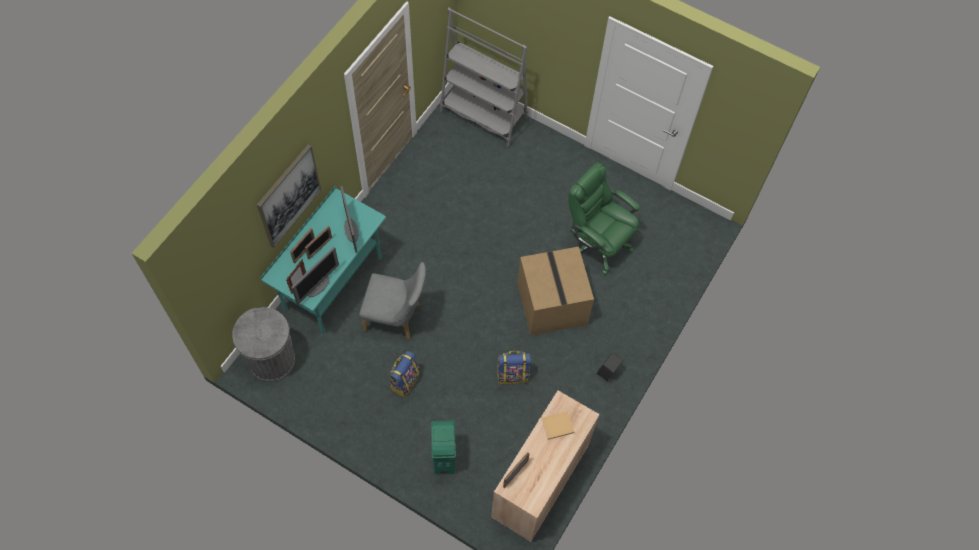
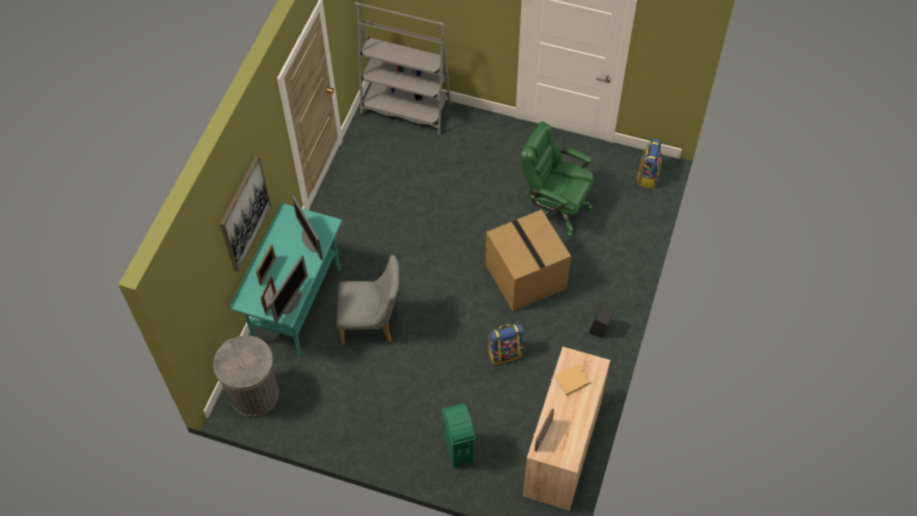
camera: 10 degrees left, 5 degrees down
(320, 248) = (283, 264): picture frame -> none
(404, 381) = (397, 384): backpack -> backpack (647, 175)

